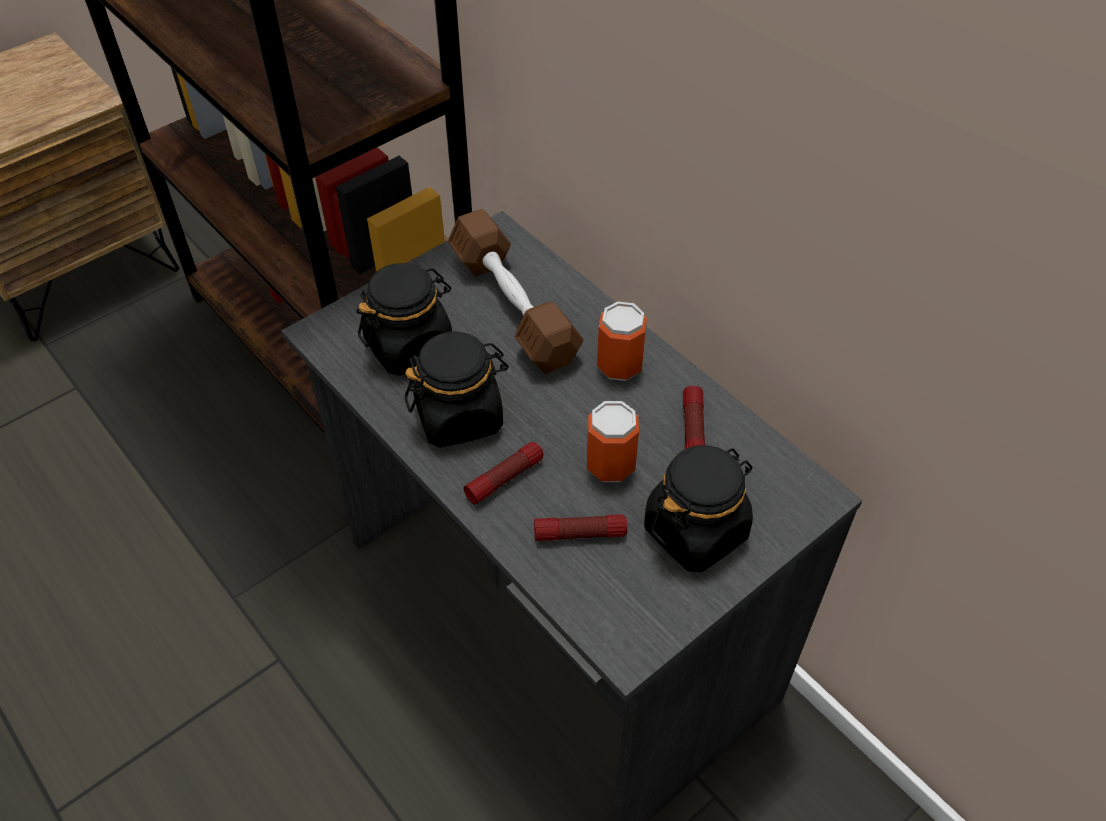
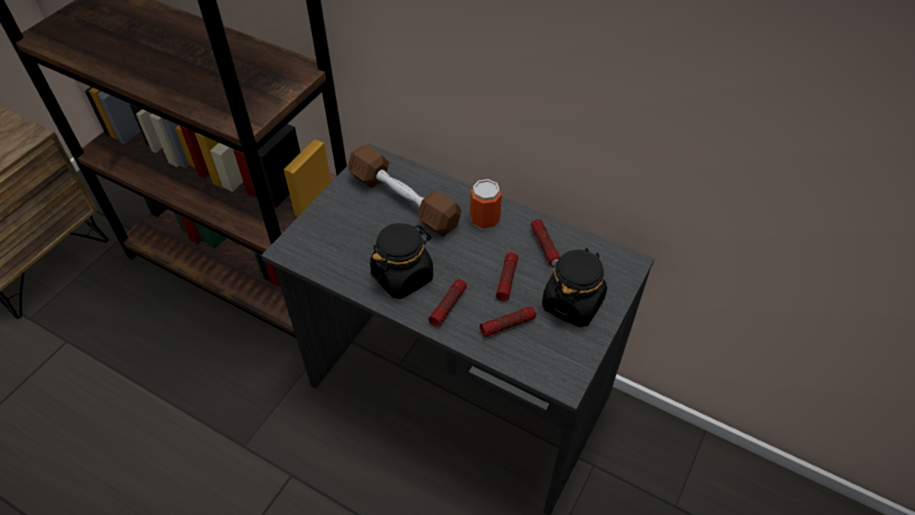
camera: 20 degrees left, 0 degrees up
(409, 346) = (350, 242): black jar -> none
(610, 465) = (506, 280): can -> flashlight

